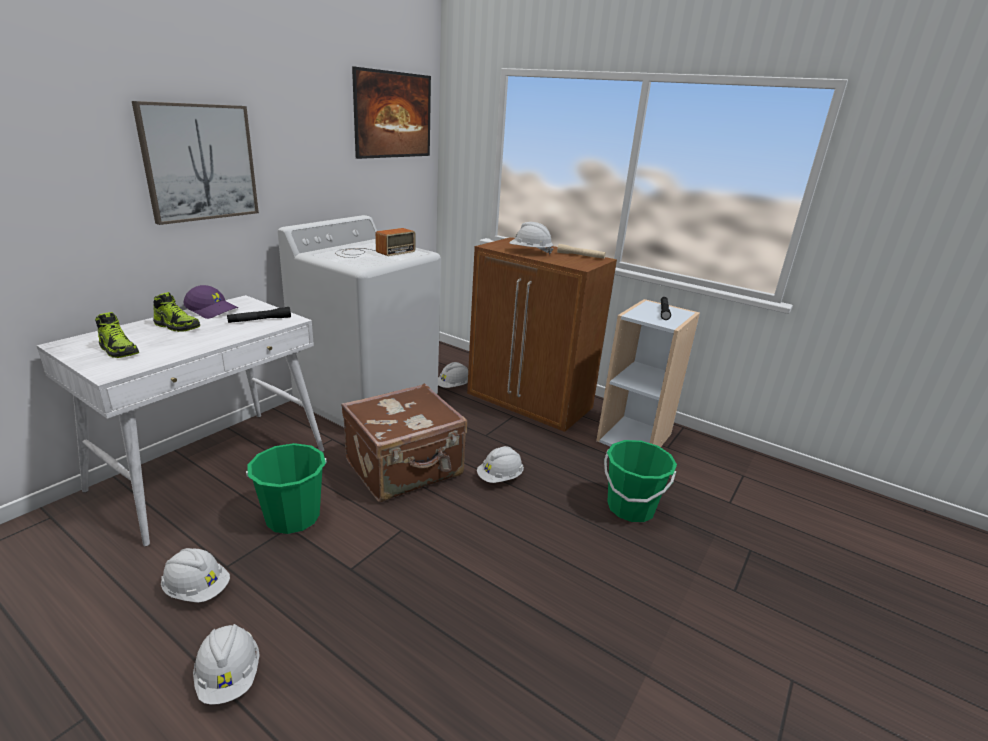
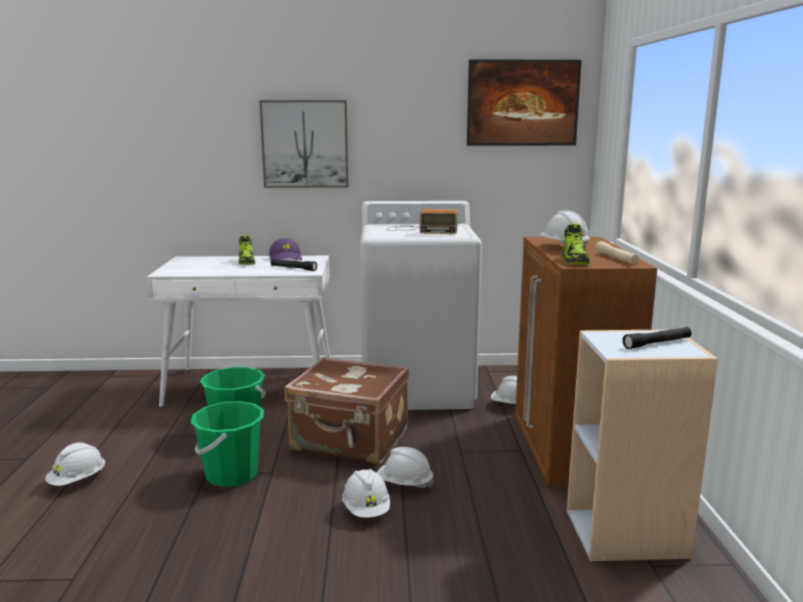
camera: 55 degrees right, 10 degrees down
(119, 350) = (193, 265): shoe -> shoe (574, 261)
(197, 589) = (138, 437): white hard hat -> white hard hat (366, 510)
(630, 508) = (471, 577): green bucket -> green bucket (232, 475)

